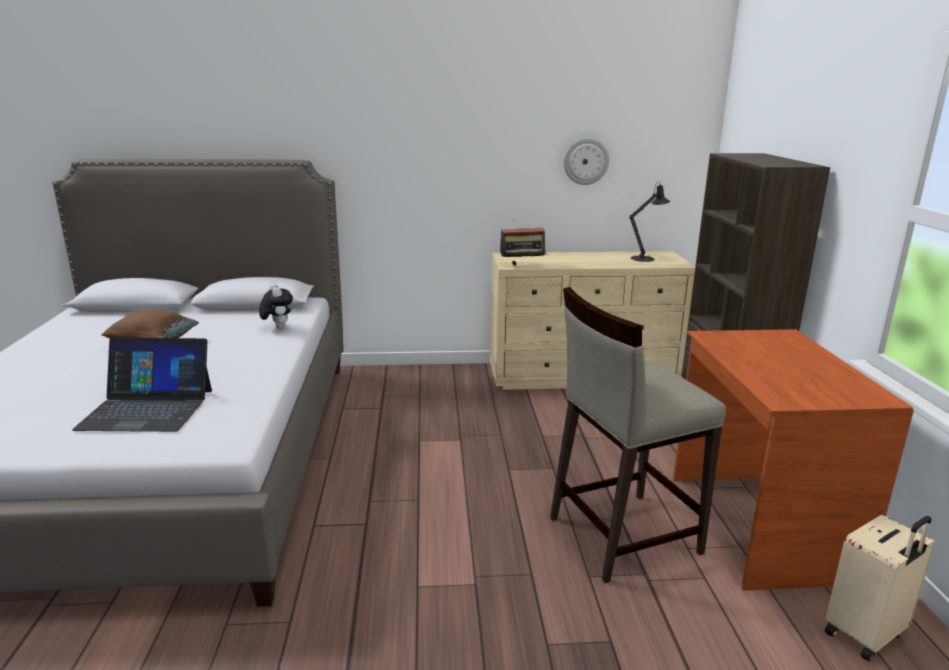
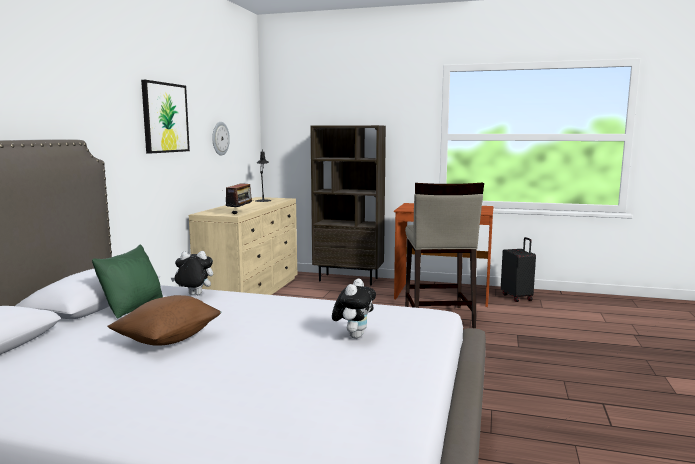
camera: 70 degrees left, 10 degrees down
(147, 409) = (354, 335): laptop -> plush toy
(239, 317) = (133, 307): none -> green pillow
(462, 135) = (165, 117): none -> picture
(866, 635) = (517, 297): beige suitcase -> black suitcase

